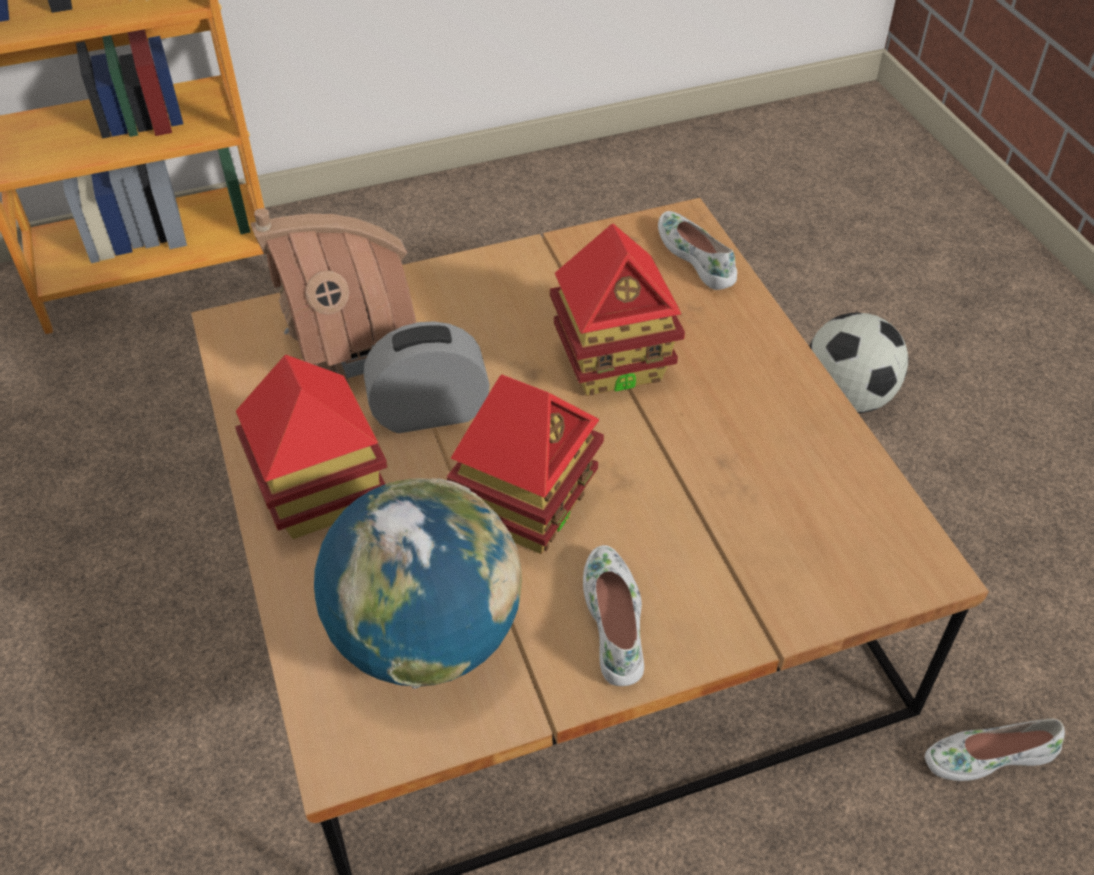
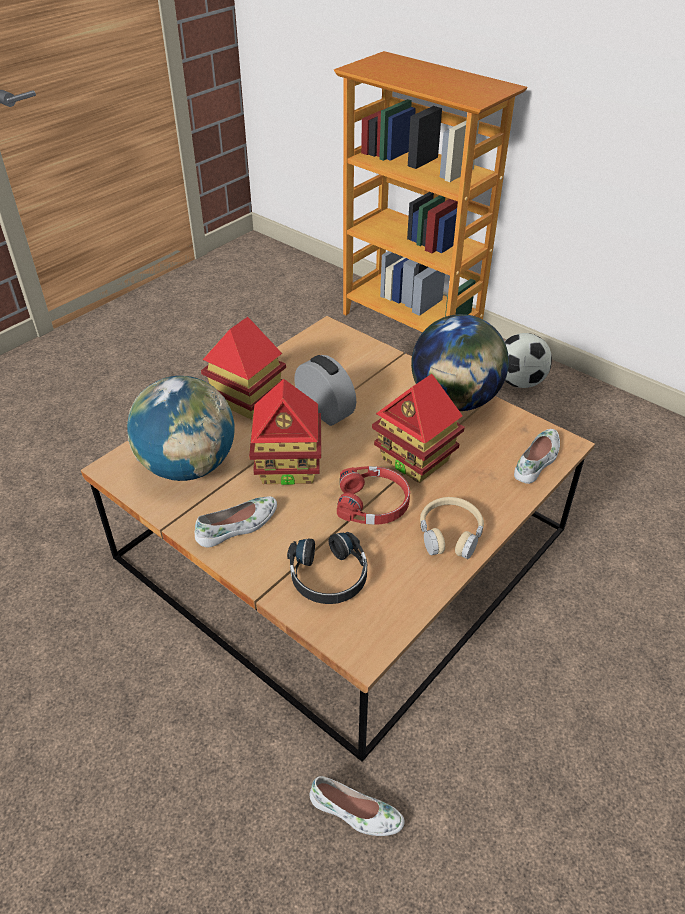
camera: 60 degrees right, 5 degrees down
(348, 348) = (345, 368): toy house -> none
(524, 272) = (455, 401): none -> globe
(668, 444) = (373, 503): none -> red headphones
(774, 395) = (450, 534): none -> beige headphones
(780, 552) = (329, 576): none -> black headphones
(847, 397) = (594, 634): football -> football (519, 381)
(988, 755) = (355, 812): white shoe -> white shoe turned 150 degrees clockwise

